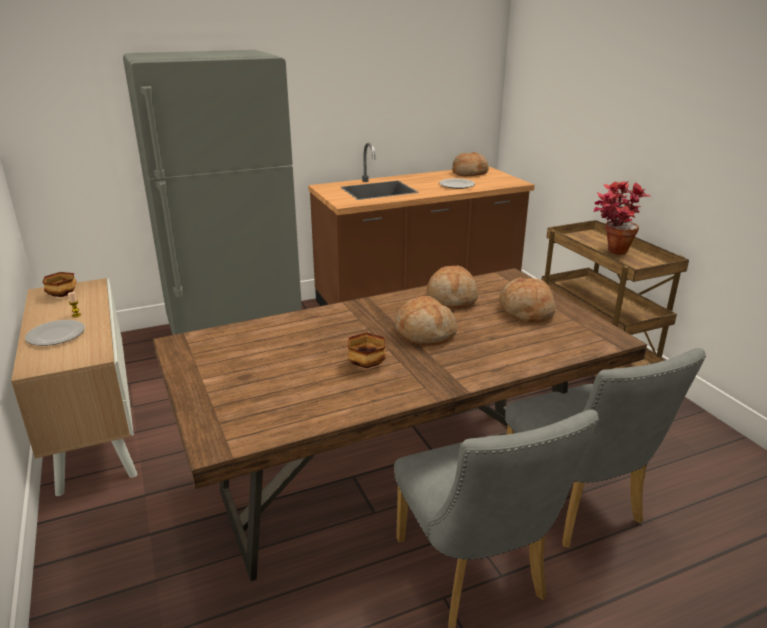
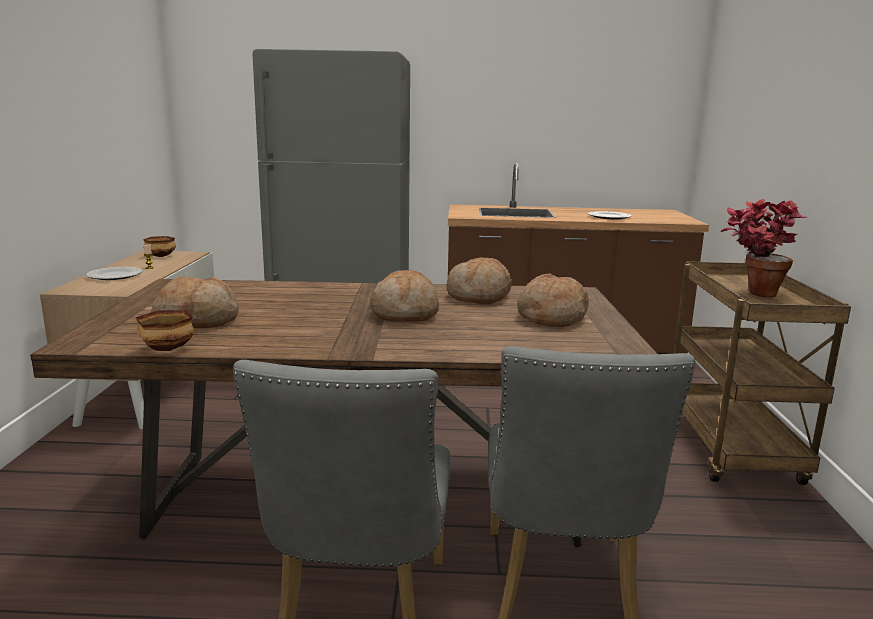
camera: 25 degrees right, 10 degrees down
(366, 365) = (304, 323): bowl -> bowl (165, 349)
(469, 173) = (641, 212): bread -> bread (198, 320)

